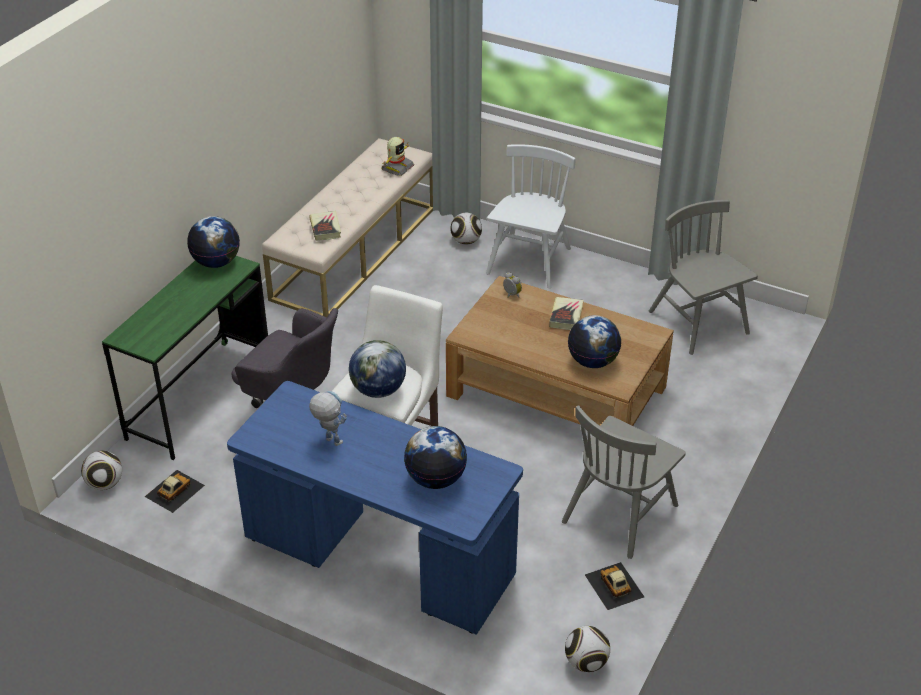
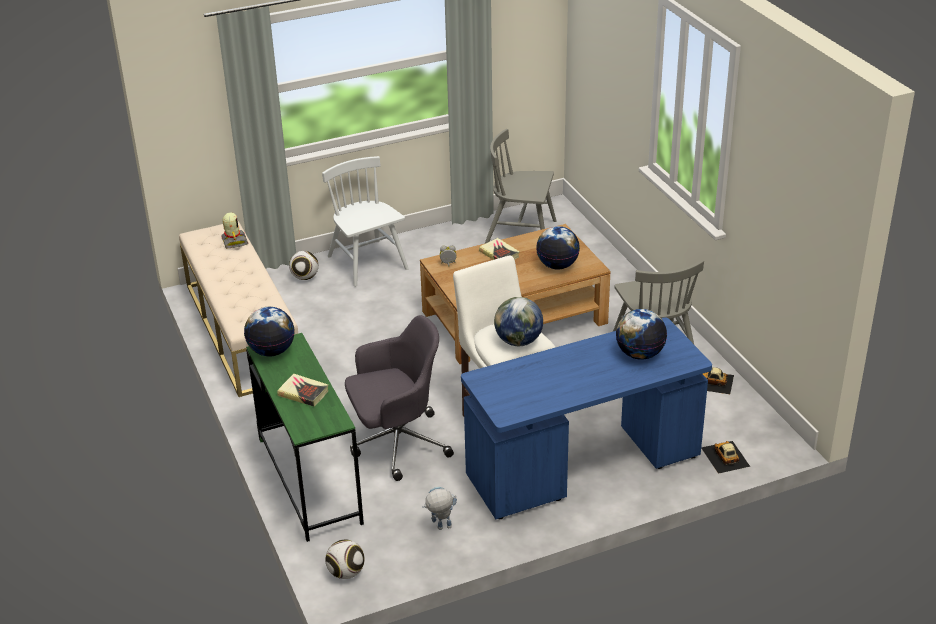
camera: 50 degrees left, 5 degrees down
(174, 491) = (399, 538): toy car -> toy car (725, 457)
(325, 228) = (260, 303): book -> book (303, 393)
(329, 439) = (549, 381): toy robot -> toy robot (440, 528)
(585, 662) = (763, 424): football -> none

